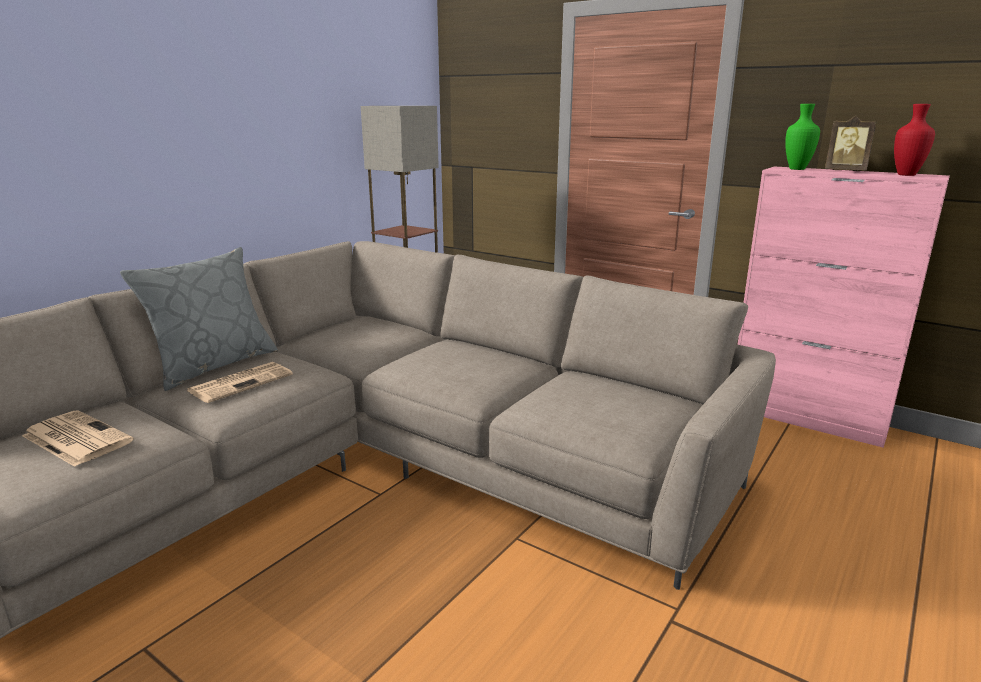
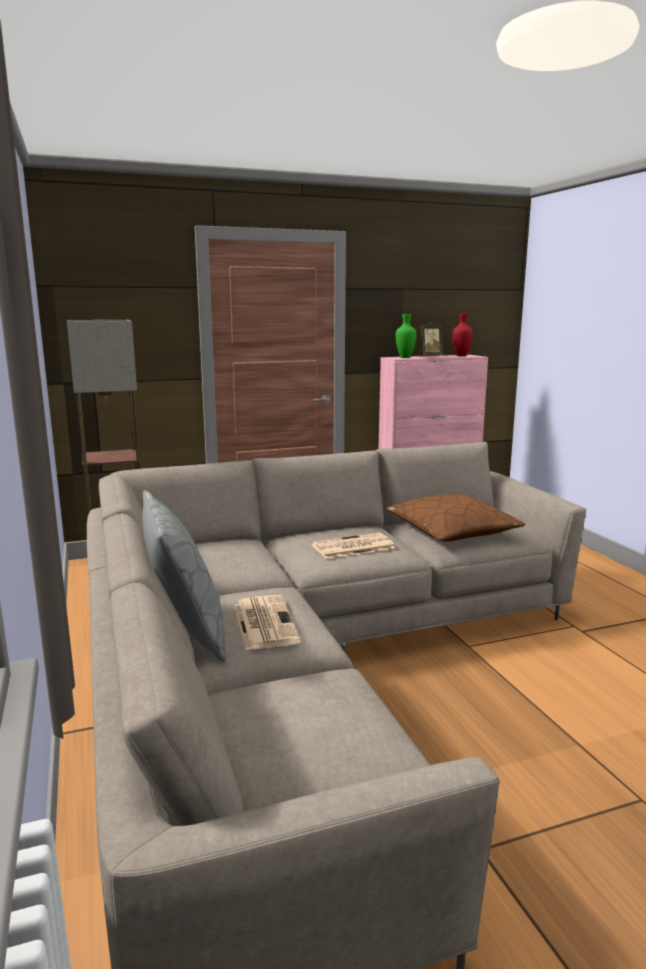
camera: 55 degrees left, 5 degrees down
(75, 438) = (301, 720): newspaper -> newspaper (352, 547)
(579, 397) = (451, 530): none -> brown pillow

